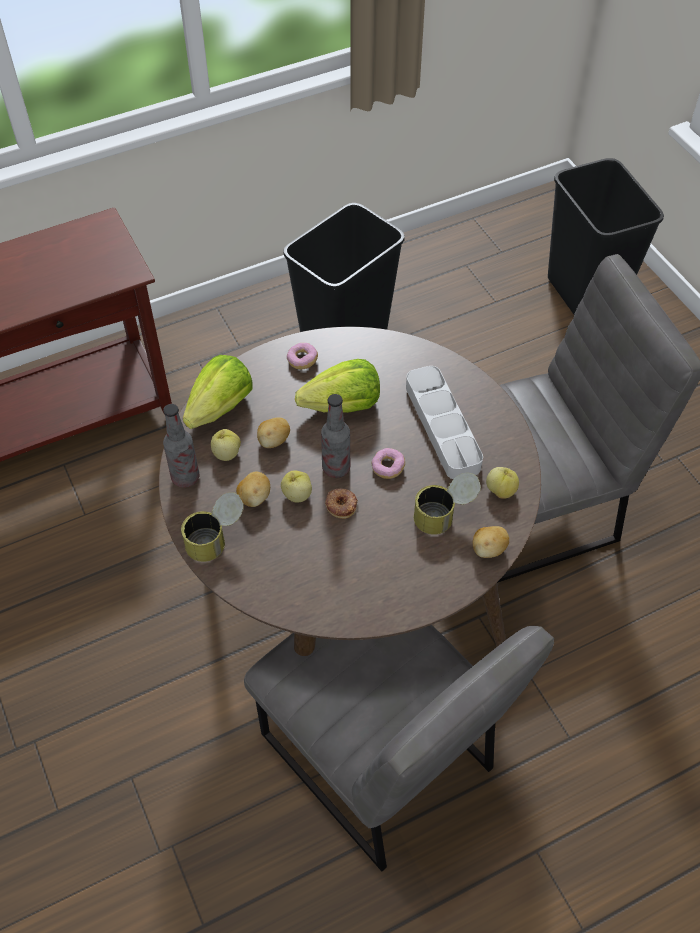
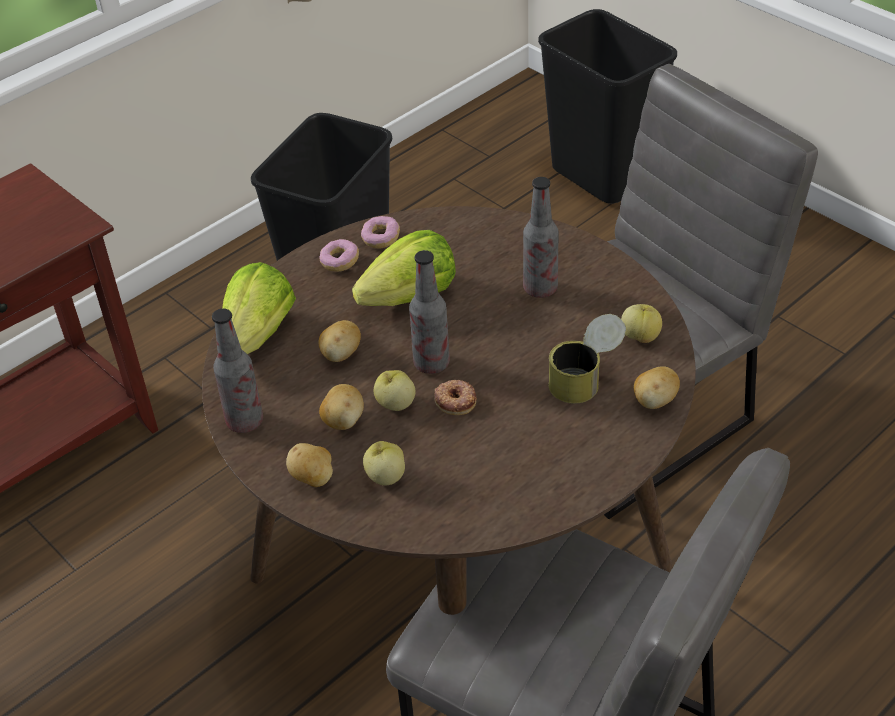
camera: 15 degrees left, 10 degrees down
(216, 539) = (313, 478): can -> potato
(226, 453) = (286, 382): apple -> apple (385, 476)
(388, 468) = (495, 347): donut -> donut (381, 239)
(442, 426) = (540, 288): grey tray -> bottle

